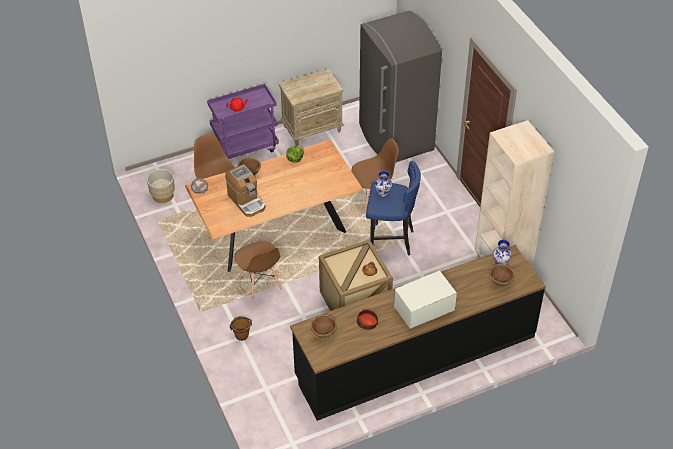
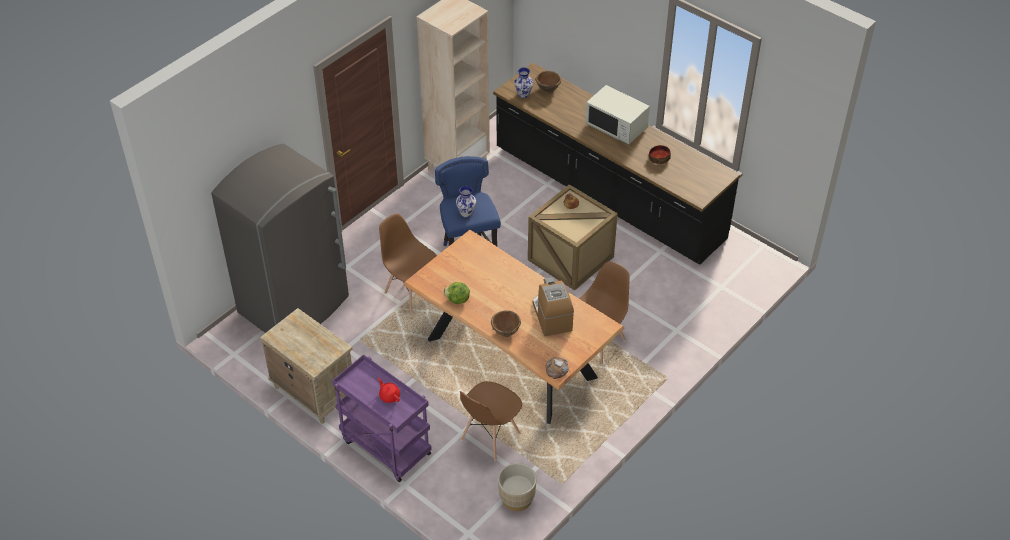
camera: 115 degrees left, 0 degrees up
(242, 335) = (673, 330): brown bucket -> none
(246, 201) = (552, 316): coffee machine -> coffee machine turned 45 degrees counterclockwise
(324, 333) = (693, 182): brown bowl -> none

